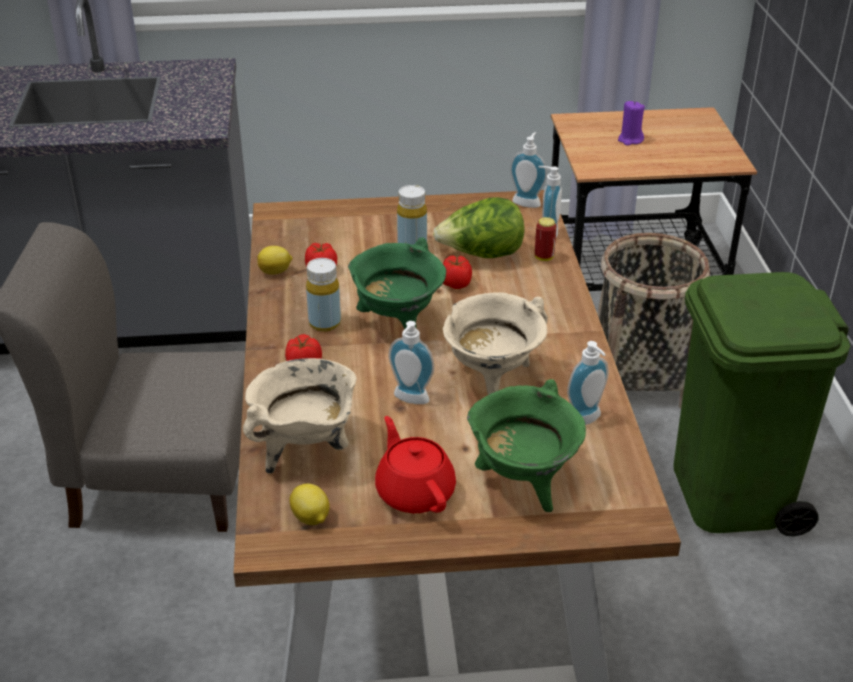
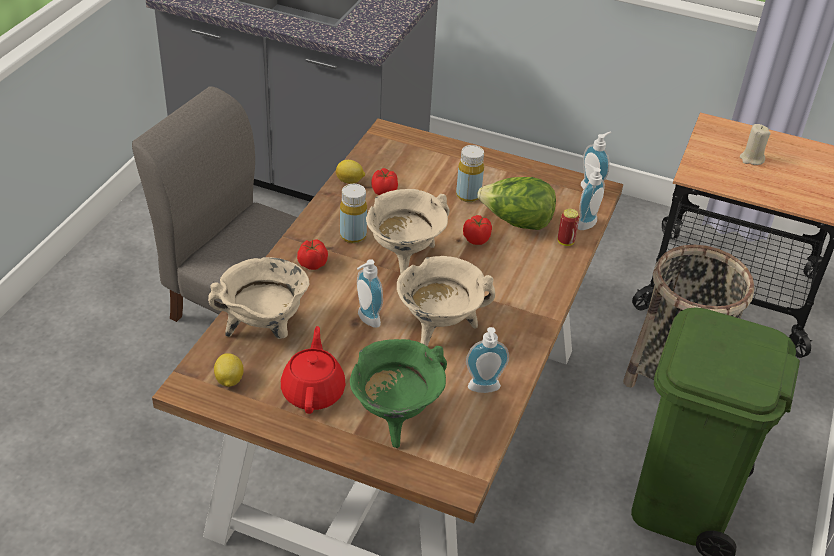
camera: 25 degrees right, 5 degrees up
(398, 326) = (405, 258): green cooking pot -> beige cooking pot
(630, 140) = (751, 159): purple candle -> beige candle

